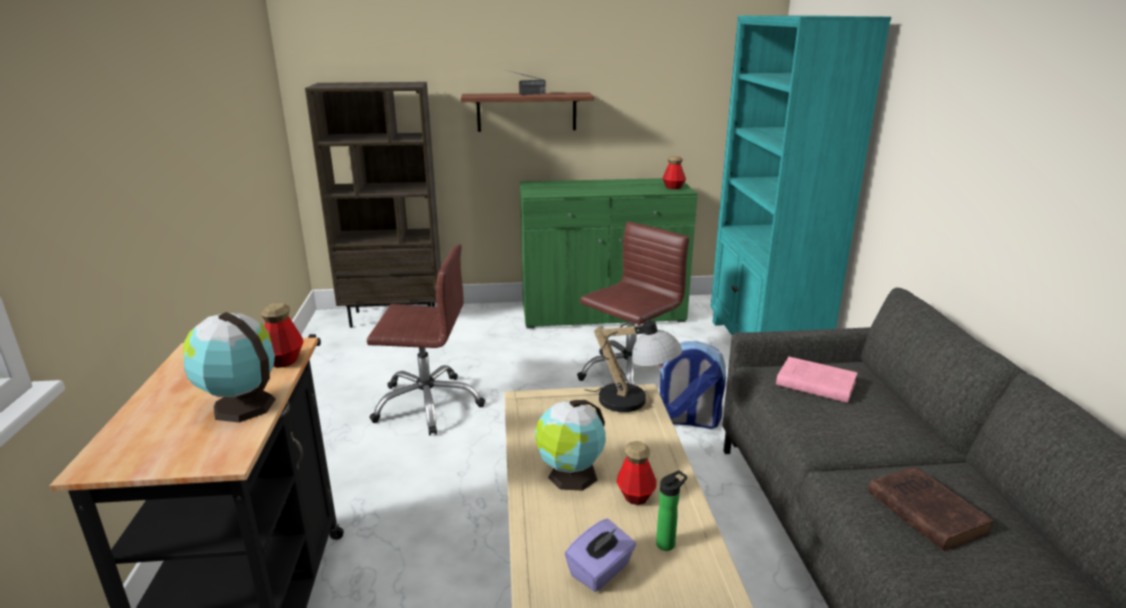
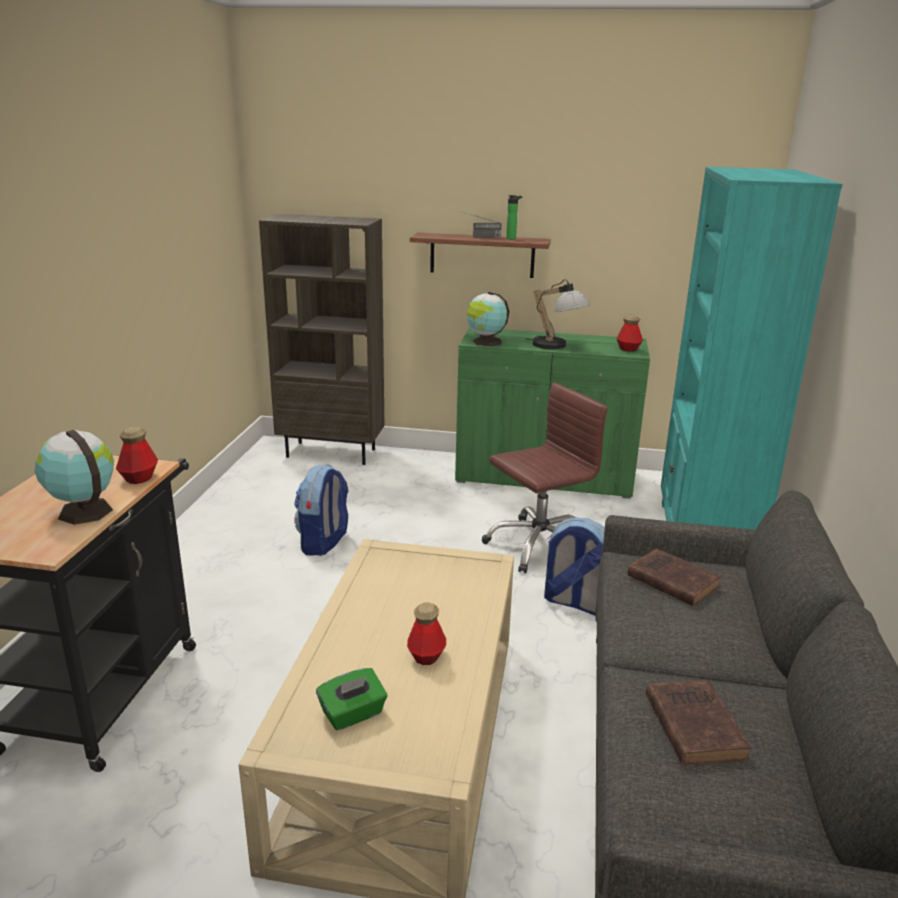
camera: 15 degrees right, 0 degrees up
(427, 404) = (324, 543): brown office chair -> backpack
(570, 476) = (376, 627): globe -> globe (486, 342)
(600, 570) = (353, 714): purple tissue box -> green tissue box
(635, 403) = (481, 570): table lamp -> table lamp (557, 346)
(668, 543) = (429, 704): bottle -> bottle (512, 239)
(813, 383) = (670, 580): pink book -> brown book

